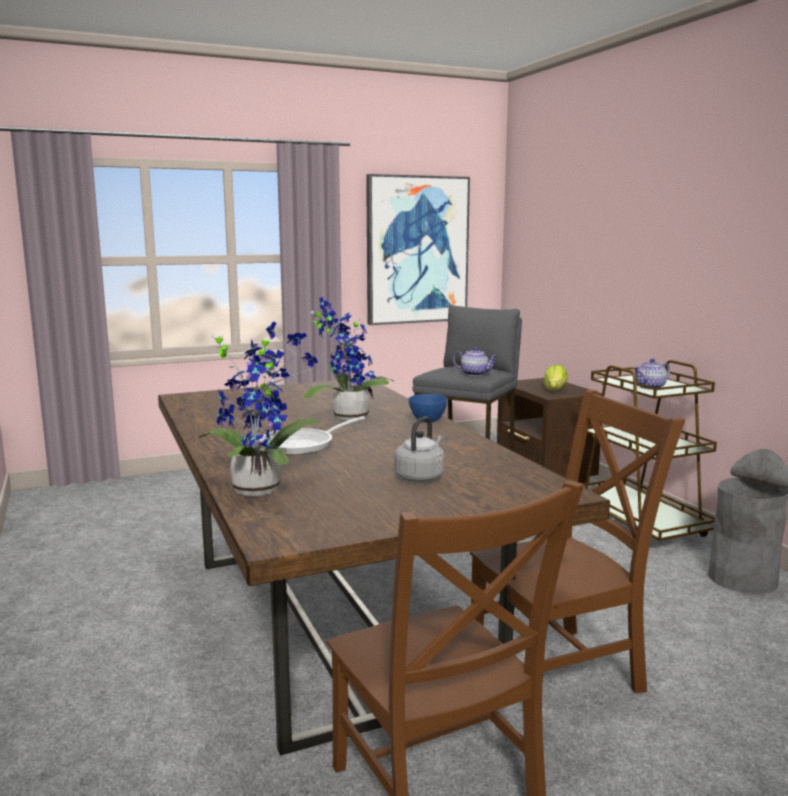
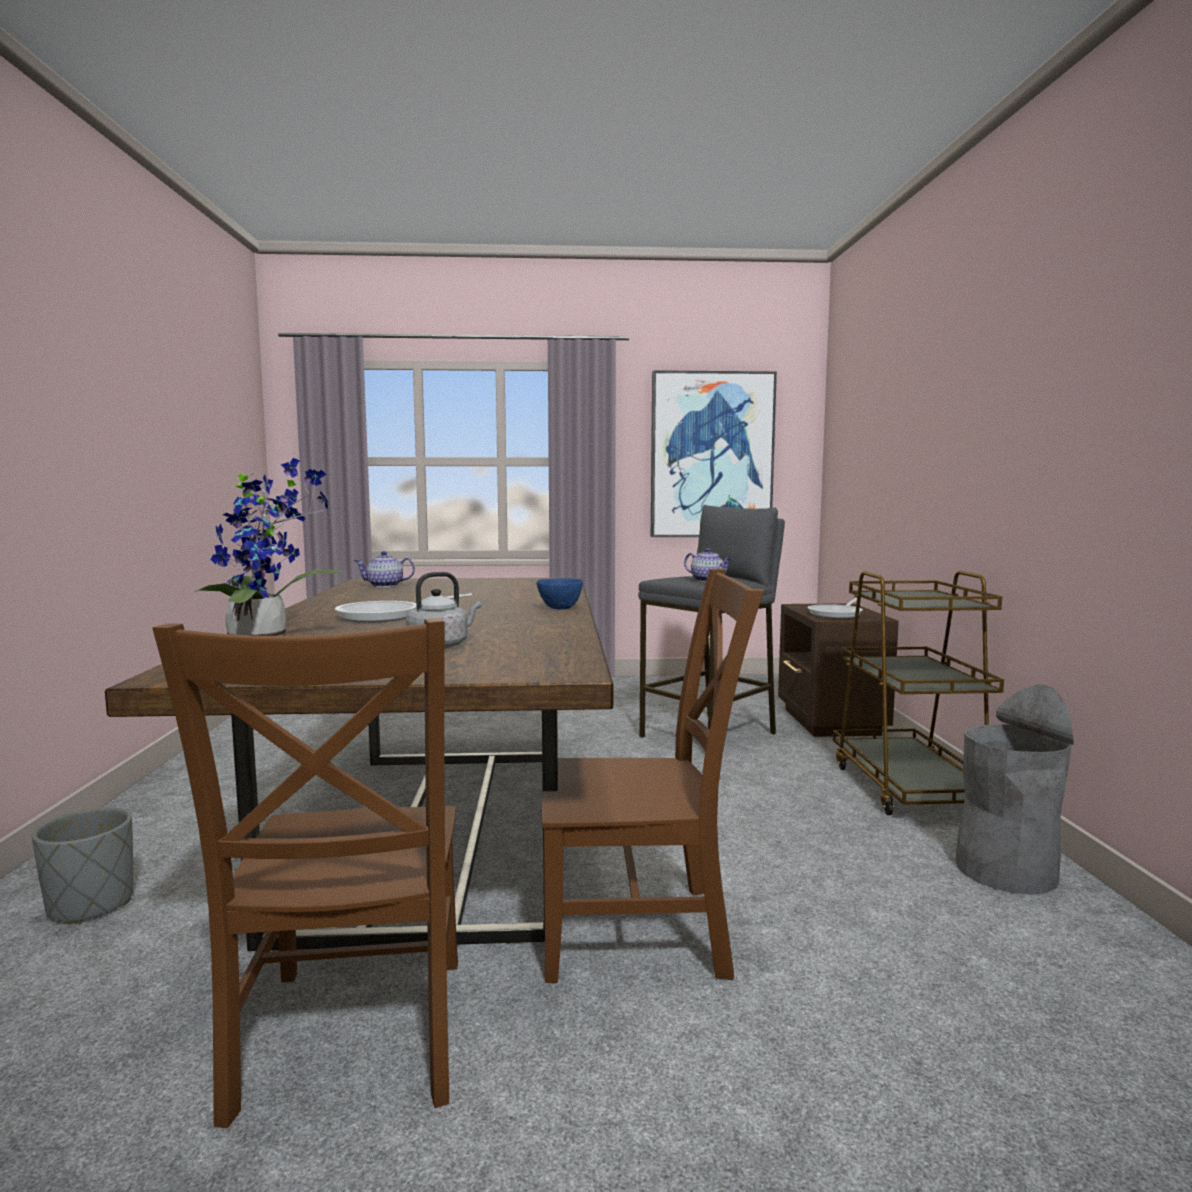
camera: 20 degrees right, 5 degrees down
(83, 750) = (90, 904): none -> grey planter
(346, 417) = (483, 601): potted plant -> none
(554, 390) = (837, 614): lettuce -> frying pan
(650, 387) = (913, 601): teapot -> teapot (385, 585)

